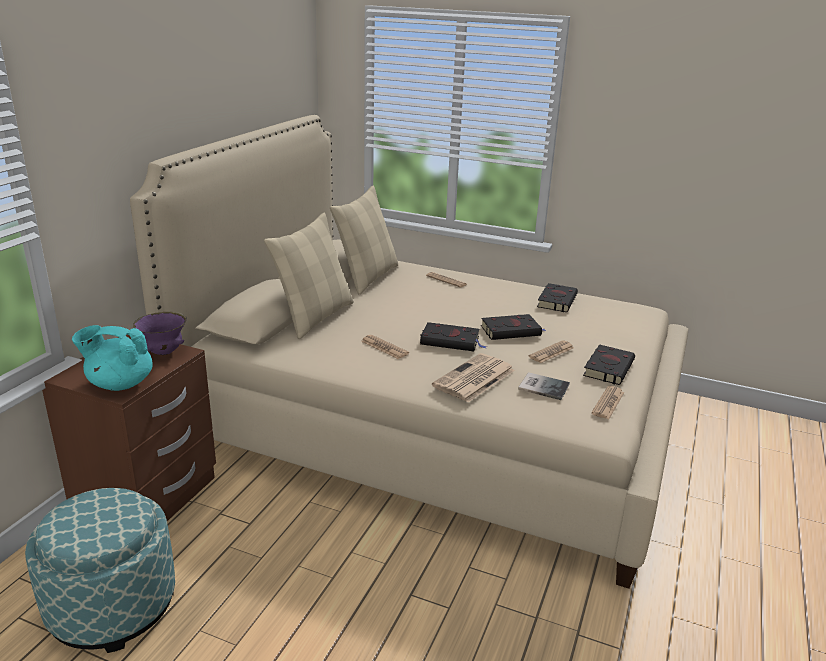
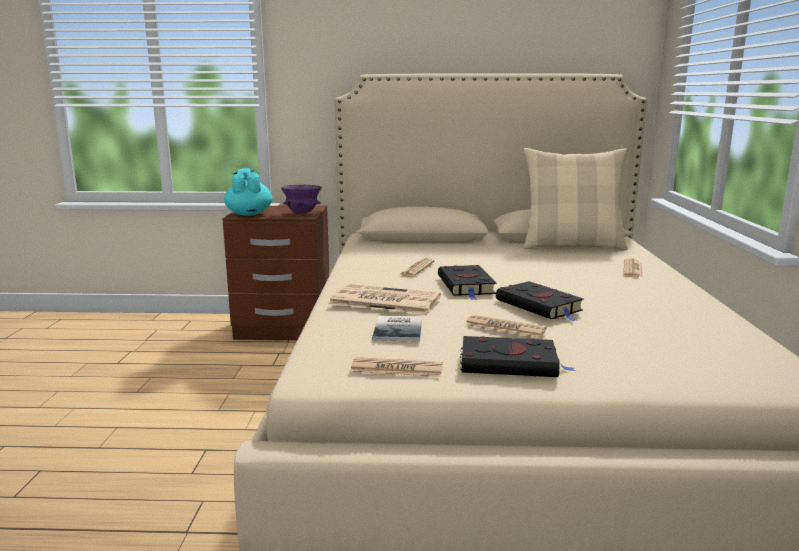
camera: 70 degrees right, 10 degrees down
(112, 605) = (170, 348): ottoman -> none
(315, 317) = (448, 245): beige pillow -> none
(557, 300) = (694, 320): black book -> none

